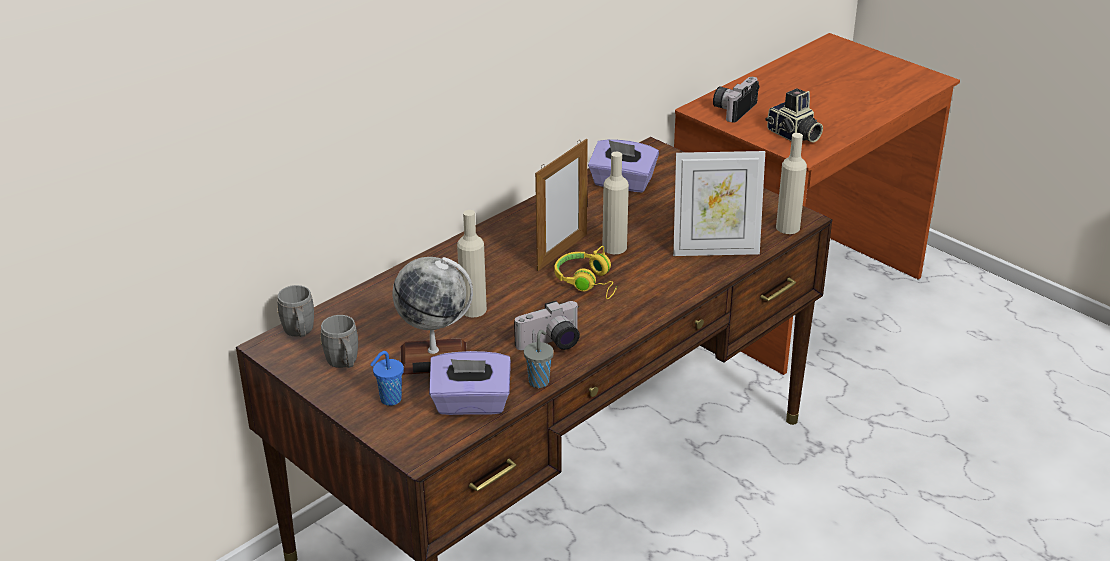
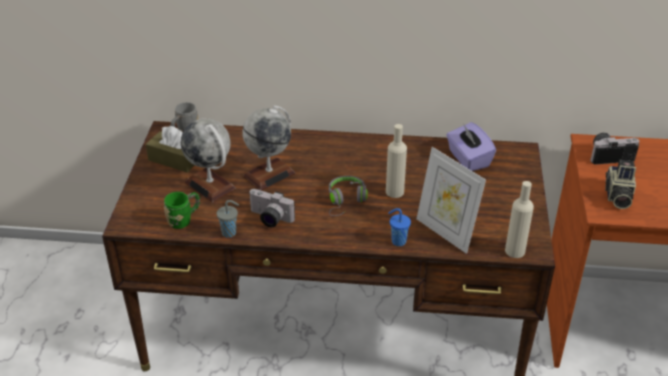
camera: 50 degrees right, 5 degrees up
(344, 363) = (174, 159): grey mug -> brown tissue box
(389, 400) = (159, 191): blue cup -> blue cup (397, 241)
(471, 404) = (184, 219): purple tissue box -> green mug
(473, 309) = (269, 174): beige bottle -> globe
(562, 252) = (364, 175): picture frame -> none
(588, 282) = (346, 201): yellow headphones -> grey headphones

